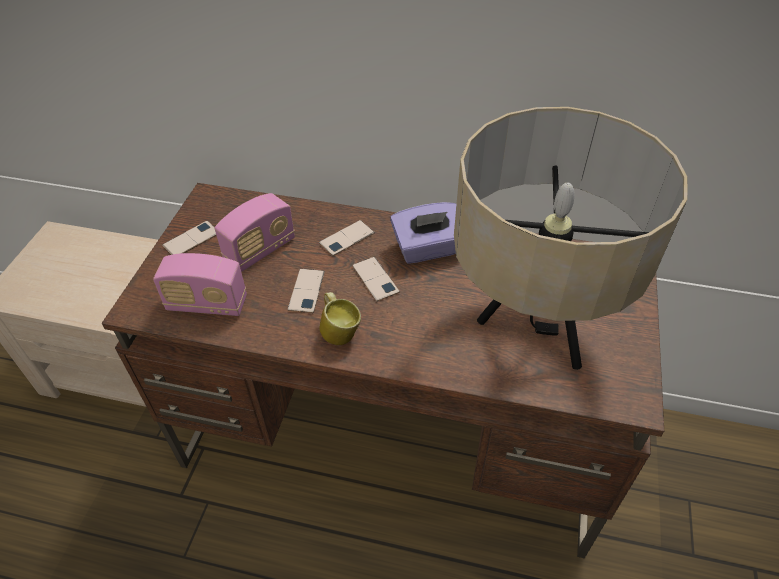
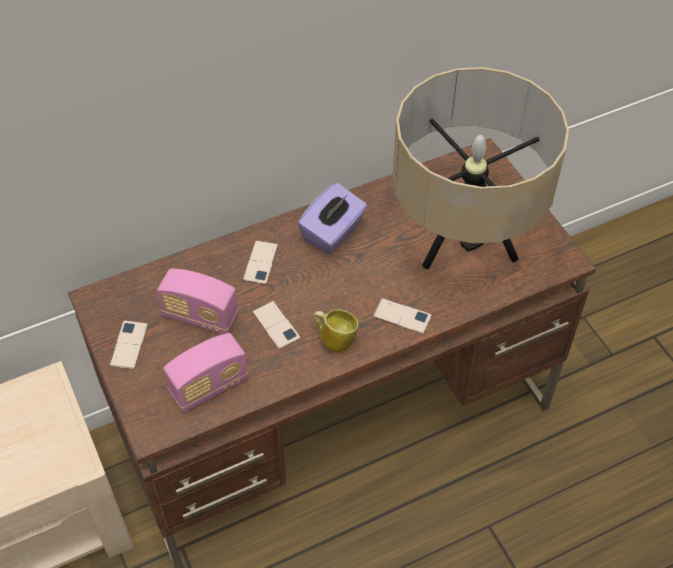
camera: 40 degrees left, 5 degrees up
(260, 250) = (200, 317): radio -> radio turned 105 degrees clockwise
(375, 279) = (318, 282): phone -> phone (402, 316)

